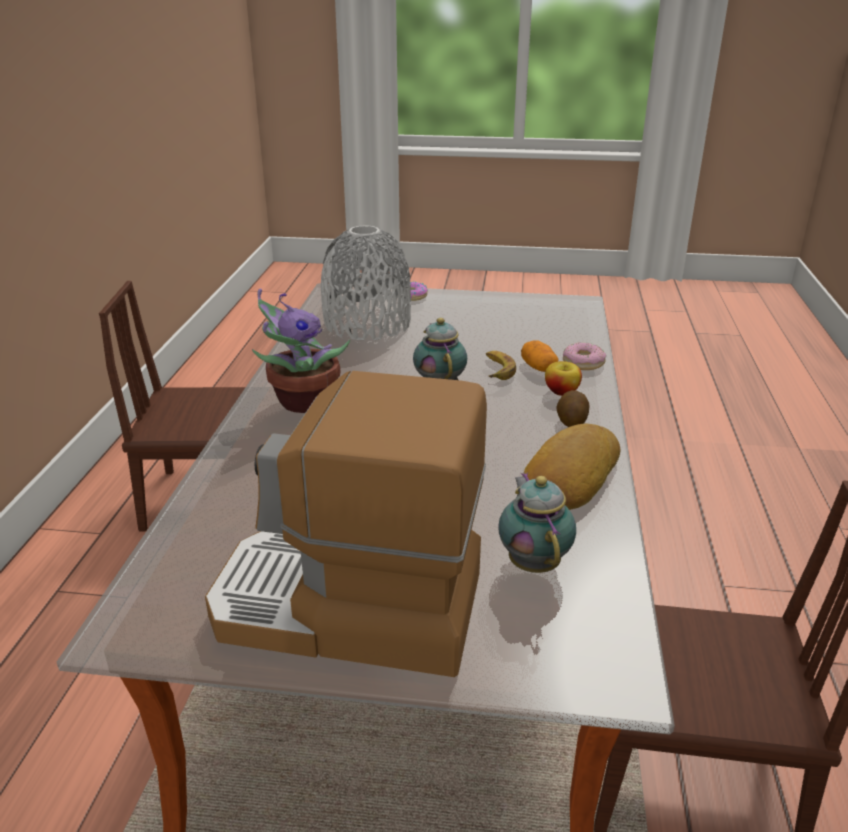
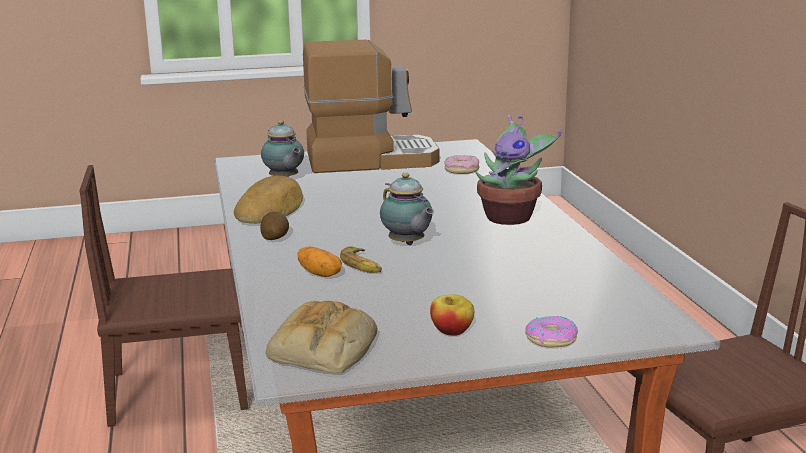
camera: 160 degrees right, 10 degrees down
(367, 324) = (553, 289): grey vase -> none
(555, 311) = (324, 350): none -> bread
(561, 392) = (289, 256): apple -> apple (452, 331)
(583, 363) = (271, 286): donut -> donut (461, 170)

